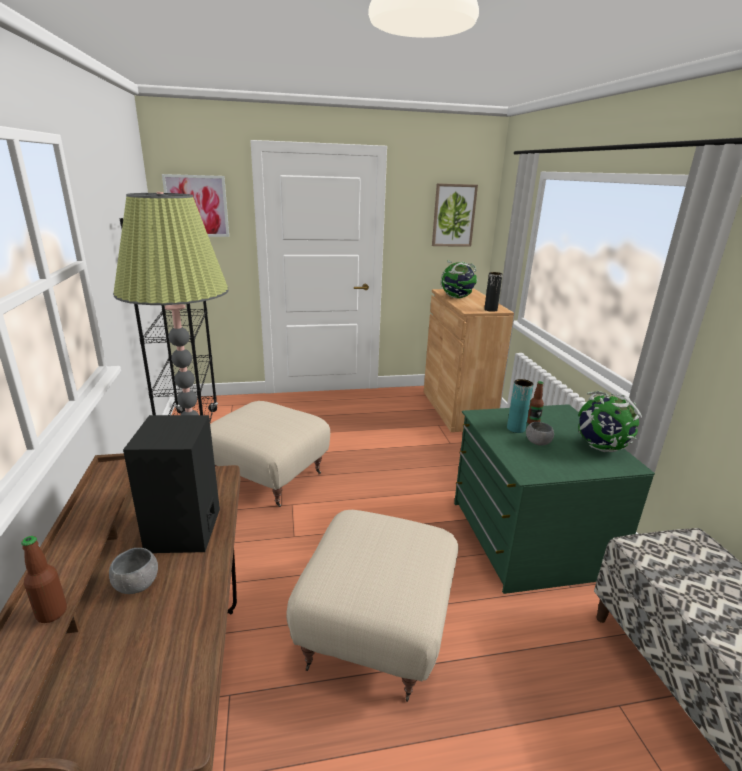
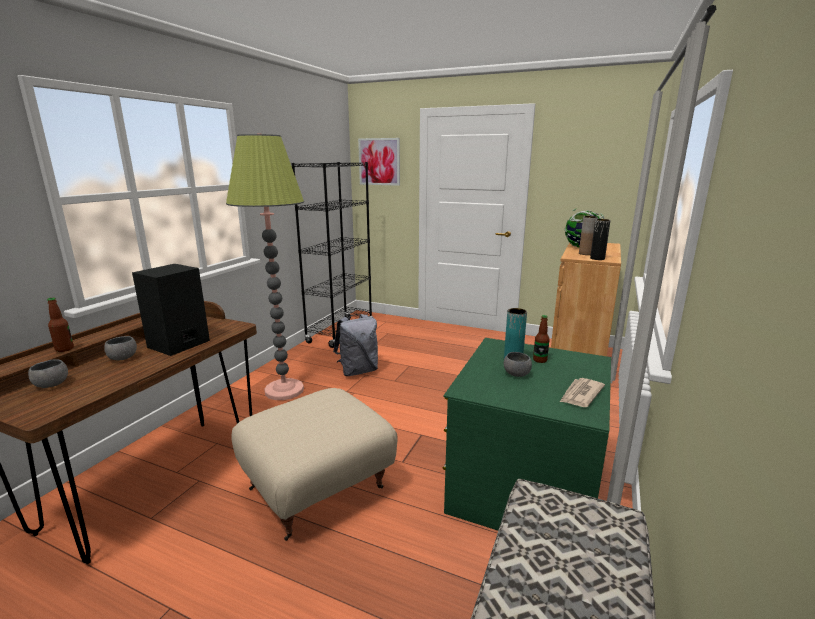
camera: 35 degrees right, 5 degrees down
(96, 679) = (52, 385): none -> grey bowl
(267, 476) = (358, 371): beige ottoman -> grey backpack
(453, 215) = (604, 167): picture -> none
(473, 305) = (585, 254): none -> brown vase
(600, 447) = (580, 394): globe -> newspaper

